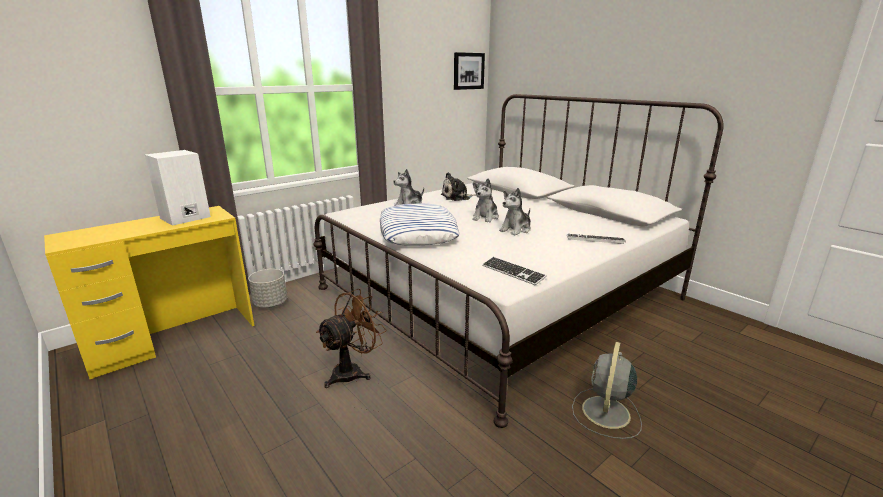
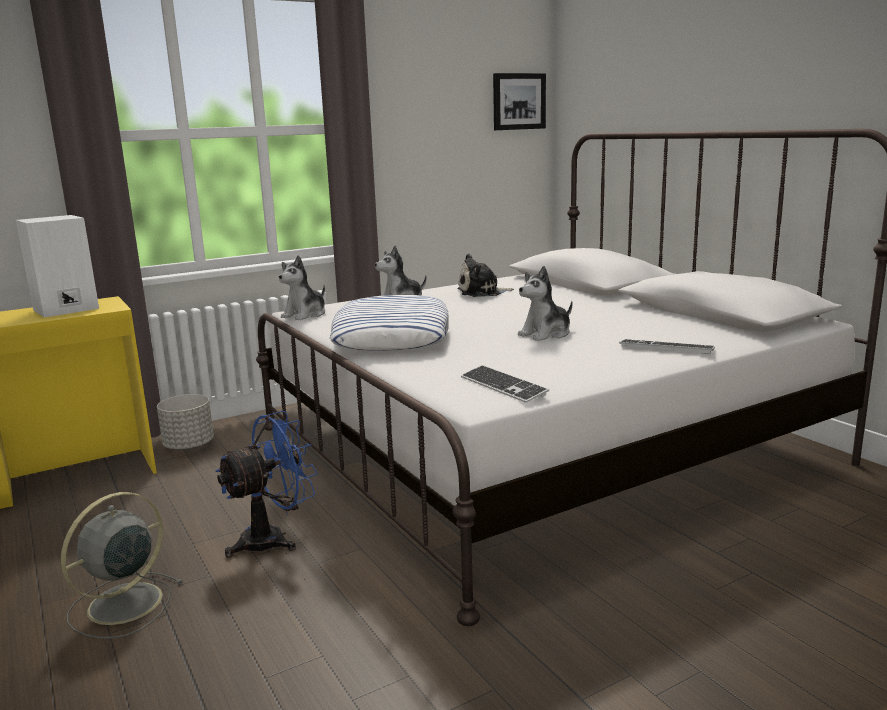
camera: 10 degrees right, 5 degrees down
(353, 371) = (273, 538): brown fan -> blue fan
(485, 217) = (509, 318): plush toy -> plush toy (305, 314)
(605, 413) = (645, 619): grey fan -> grey fan (122, 605)

